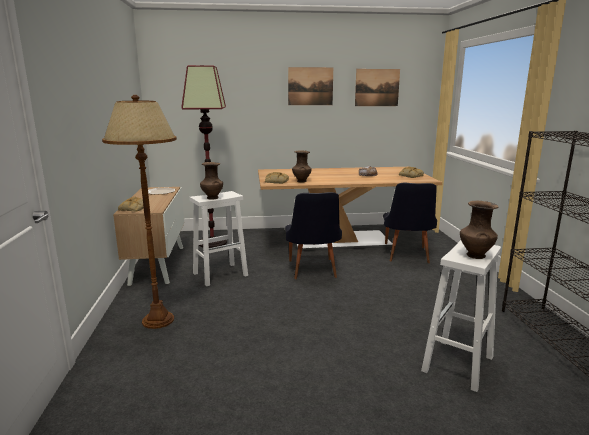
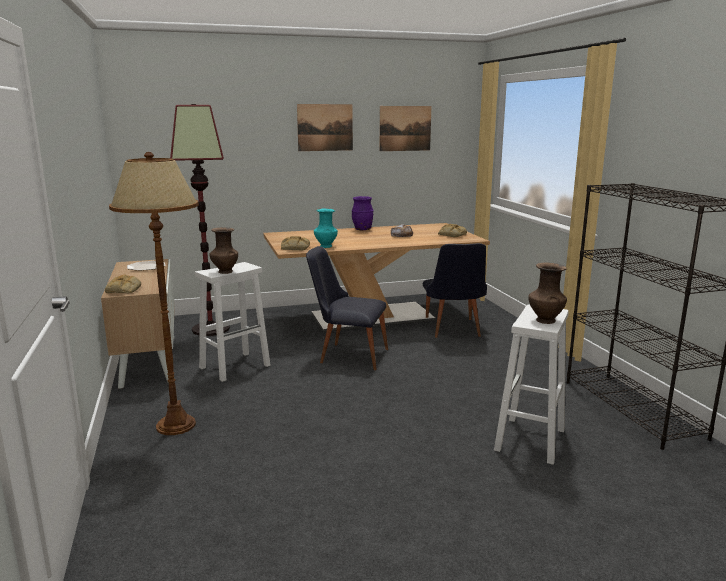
camera: 10 degrees left, 0 degrees up
(301, 181) = (325, 246): brown vase -> turquoise vase
(312, 271) = (347, 355): black chair -> black chair turned 120 degrees clockwise
(337, 169) = (362, 229): none -> purple vase

